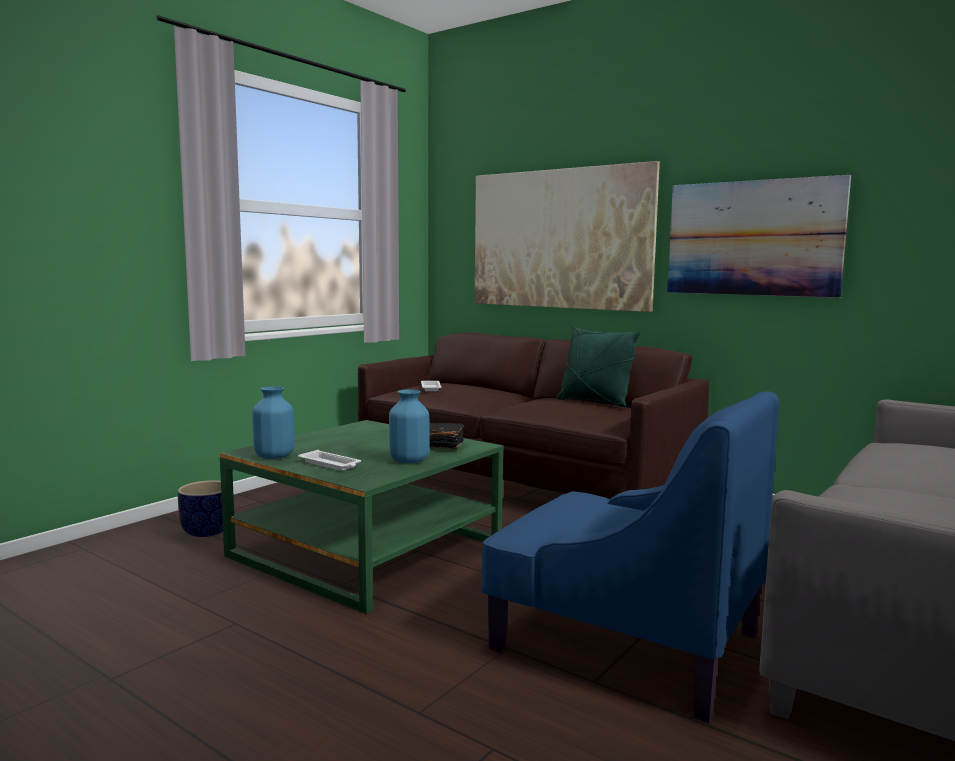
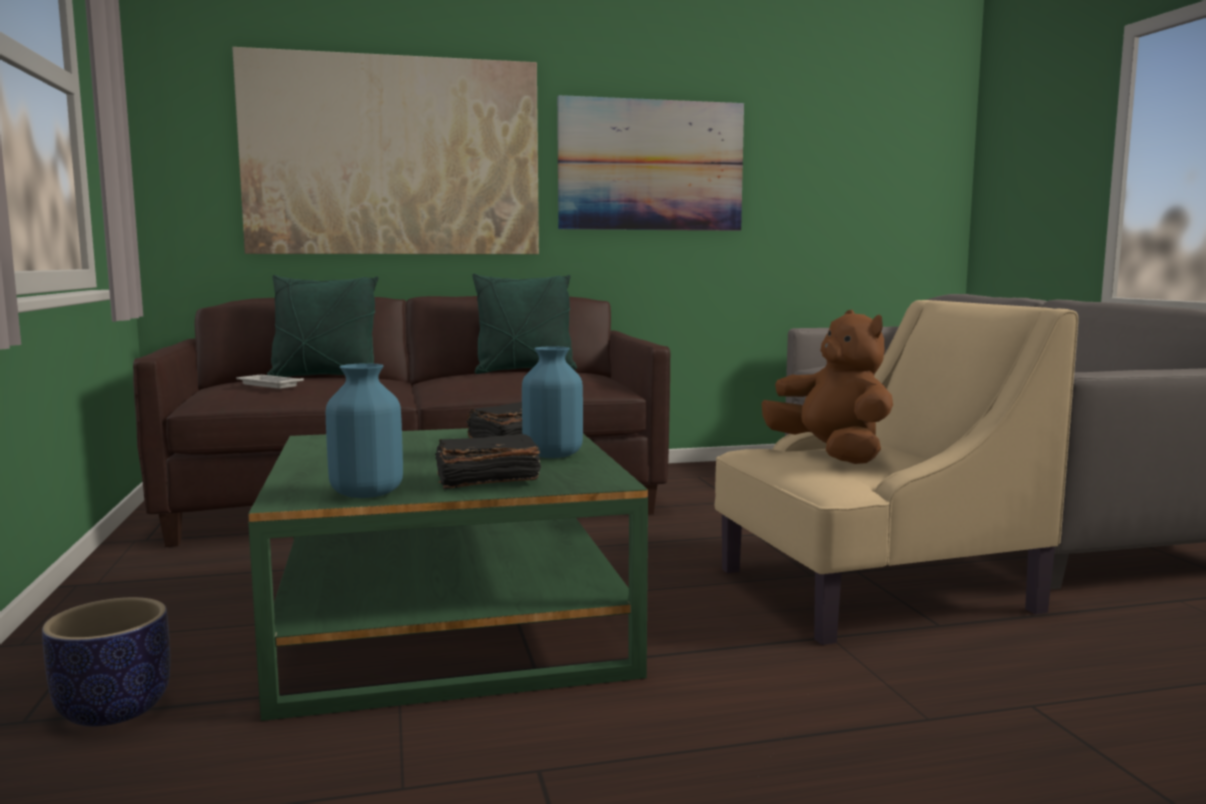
camera: 50 degrees left, 0 degrees up
(330, 464) = (485, 480): white tray -> black book
(477, 387) = (324, 377): none -> green pillow
(591, 512) = (831, 455): none -> brown plush toy
(623, 639) = (871, 589): blue armchair -> beige armchair

